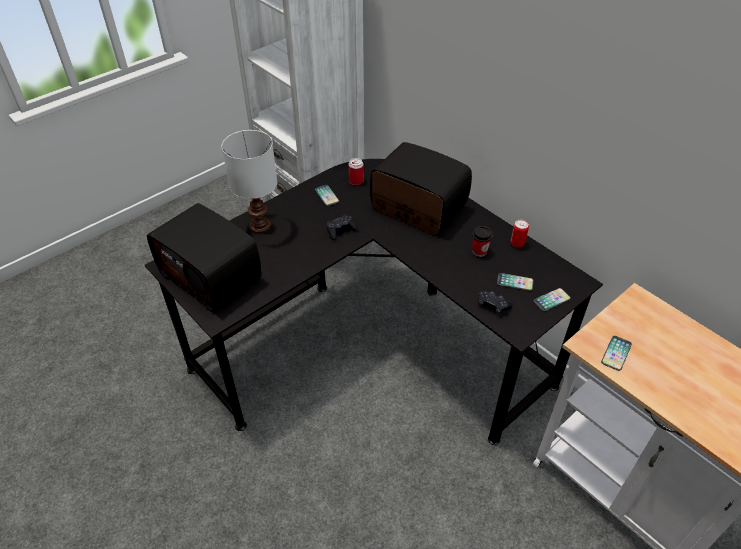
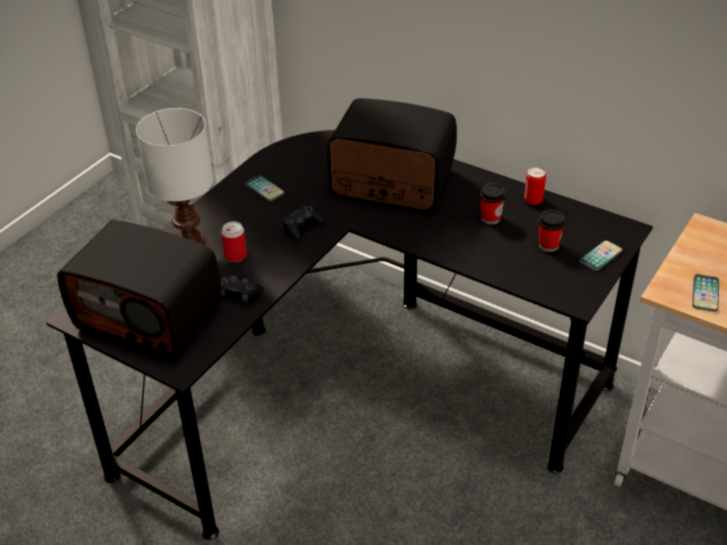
camera: 15 degrees left, 5 degrees down
(356, 181) = (296, 164): can -> can (235, 256)
(493, 305) = (533, 277): black game controller -> black game controller (239, 294)
(515, 282) = (548, 245): phone -> cup

